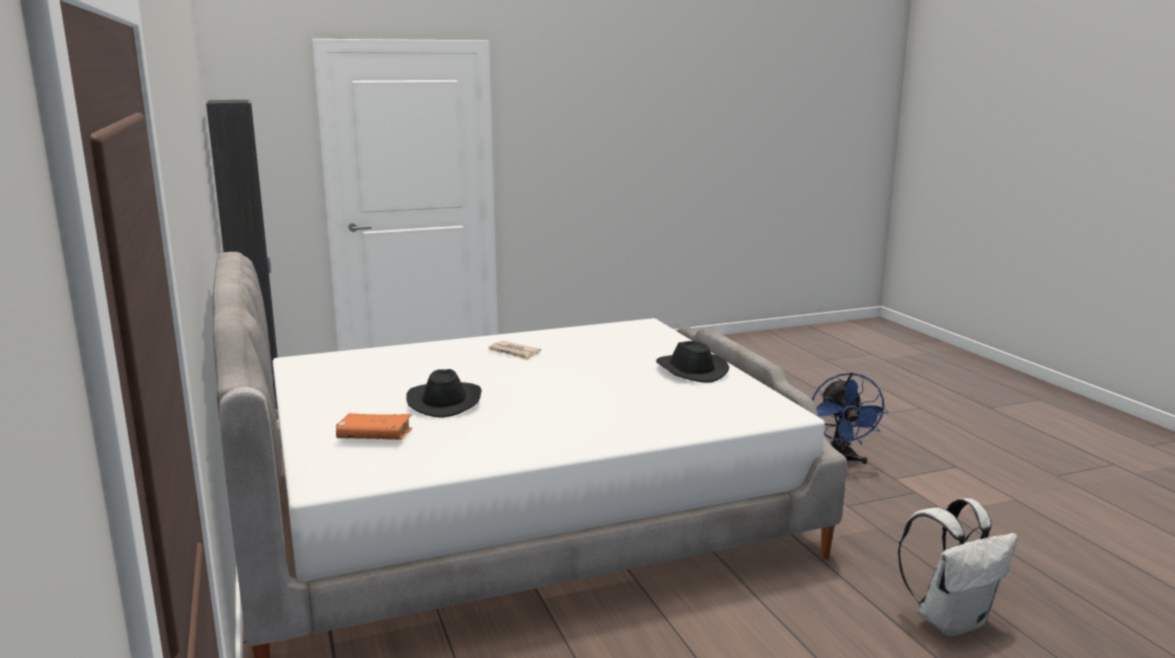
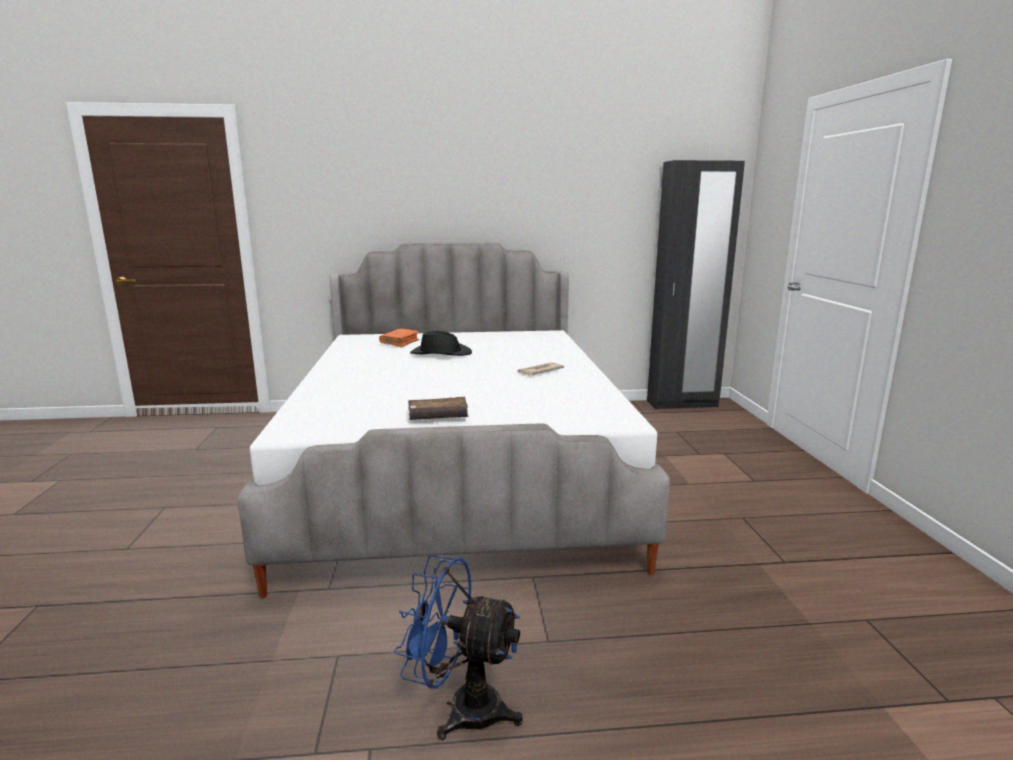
camera: 105 degrees right, 0 degrees up
(690, 370) = (438, 417): black hat -> brown book
(951, 620) = (97, 635): white backpack -> none

